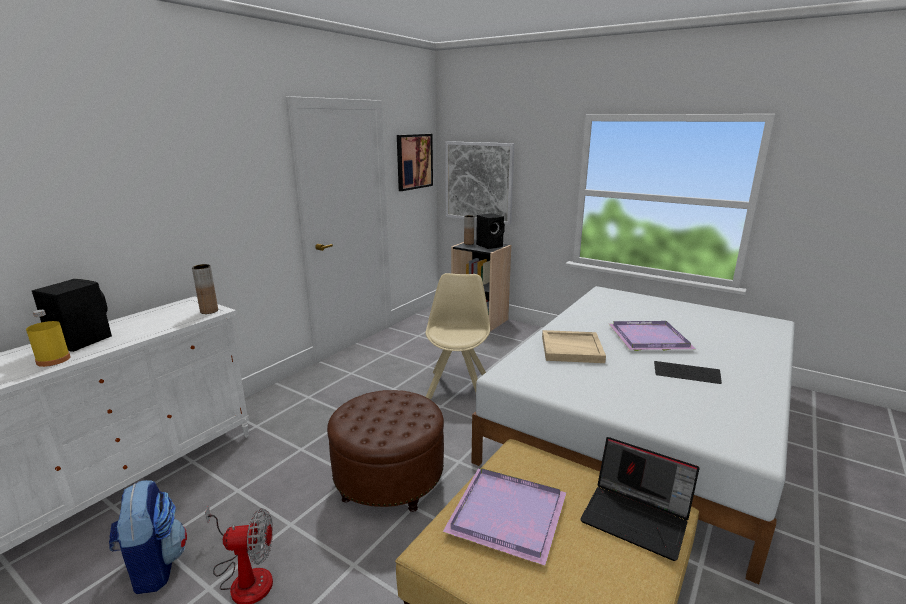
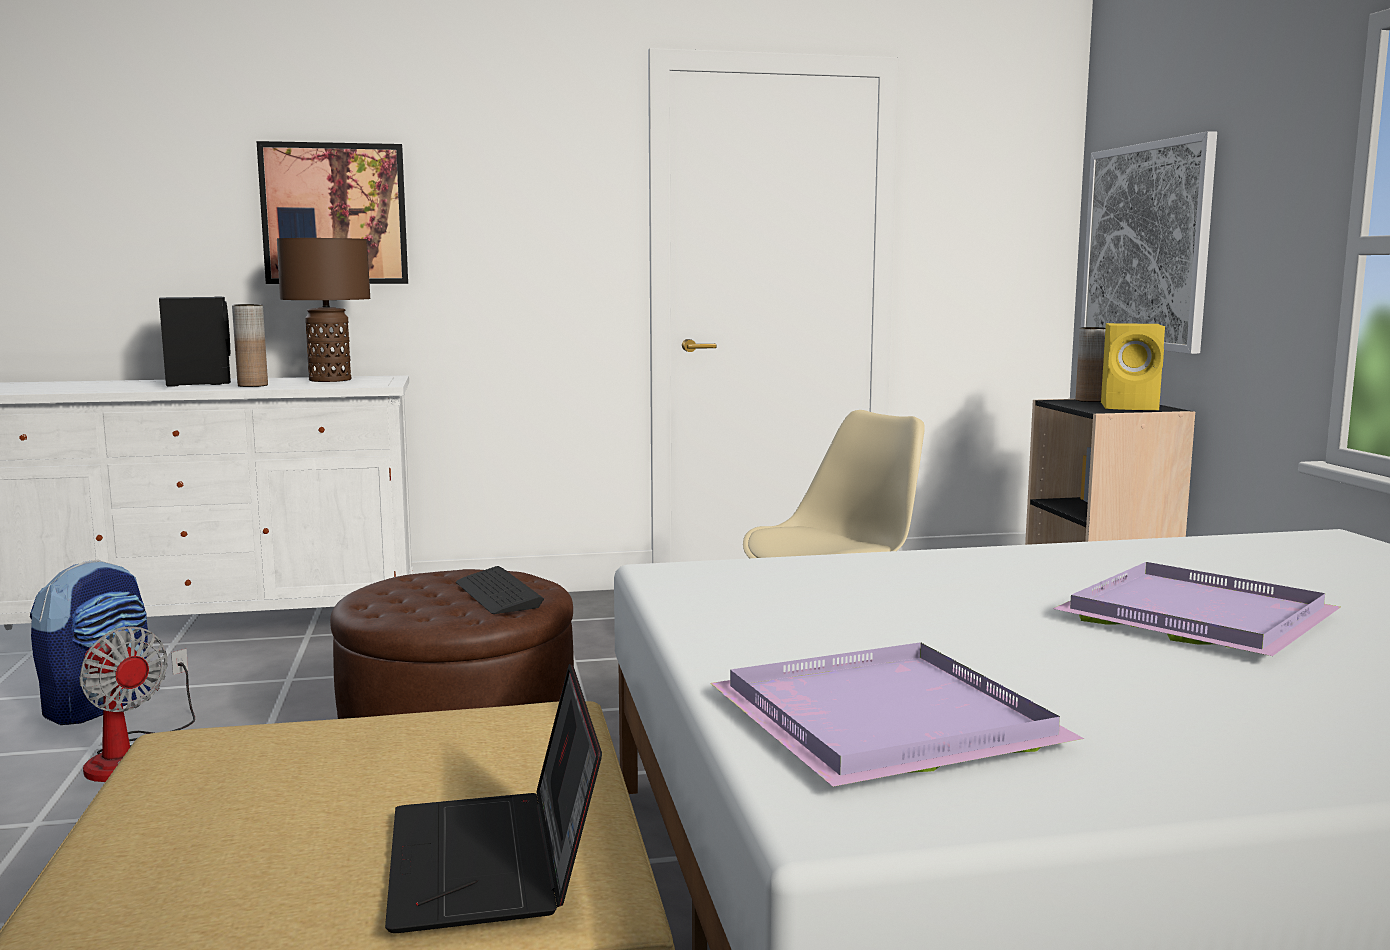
camera: 45 degrees right, 10 degrees down
(53, 360) = (136, 388): yellow bottle -> none
(165, 313) = (330, 379): none -> brown table lamp
(209, 311) = (373, 384): brown vase -> brown vase (252, 385)
(414, 161) = (996, 199): picture -> picture (334, 214)
(490, 245) = (1131, 407): black speaker -> yellow speaker
(505, 515) = (329, 754): purple tray -> purple tray (877, 720)
(572, 349) = (923, 581): beige tray -> none
(686, 373) = (1100, 681): keyboard -> keyboard (498, 594)

